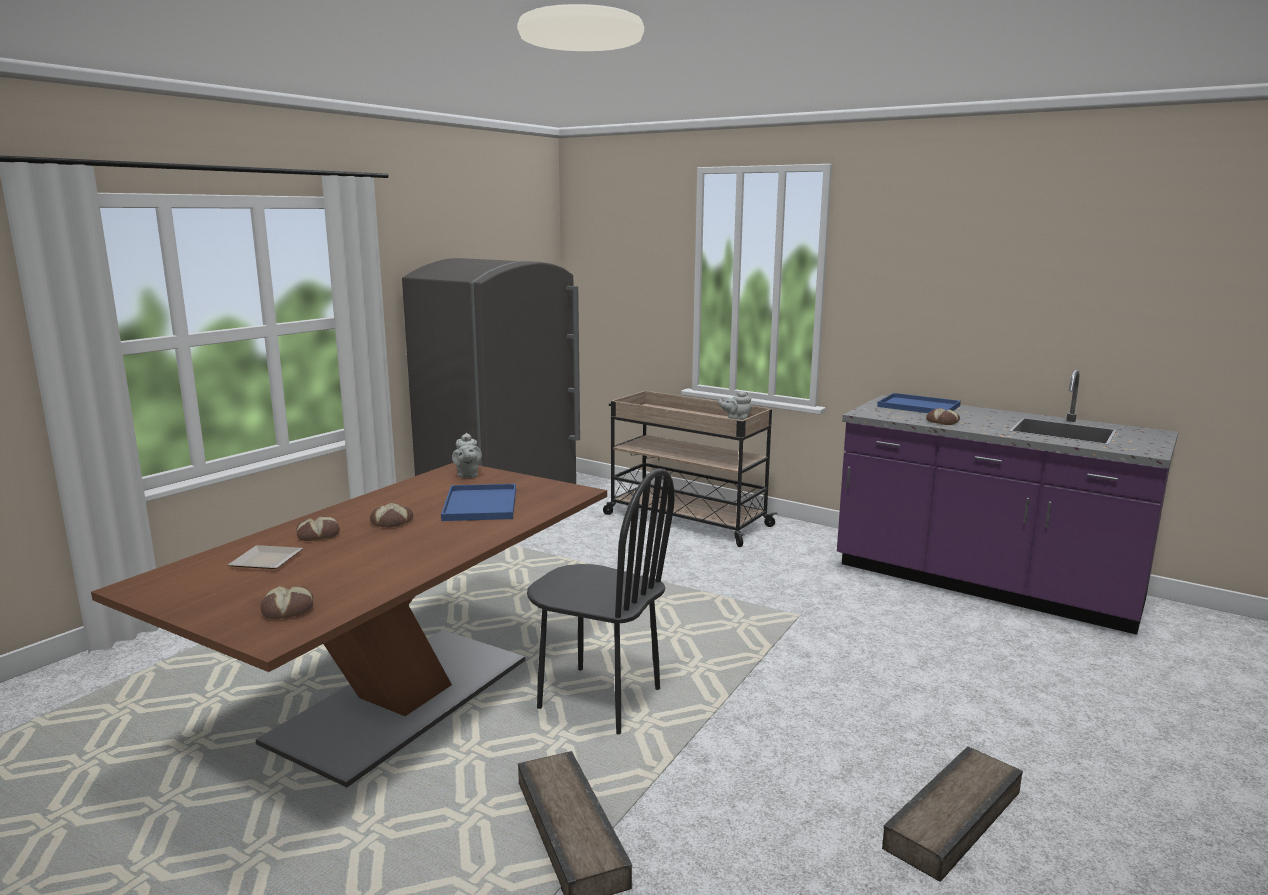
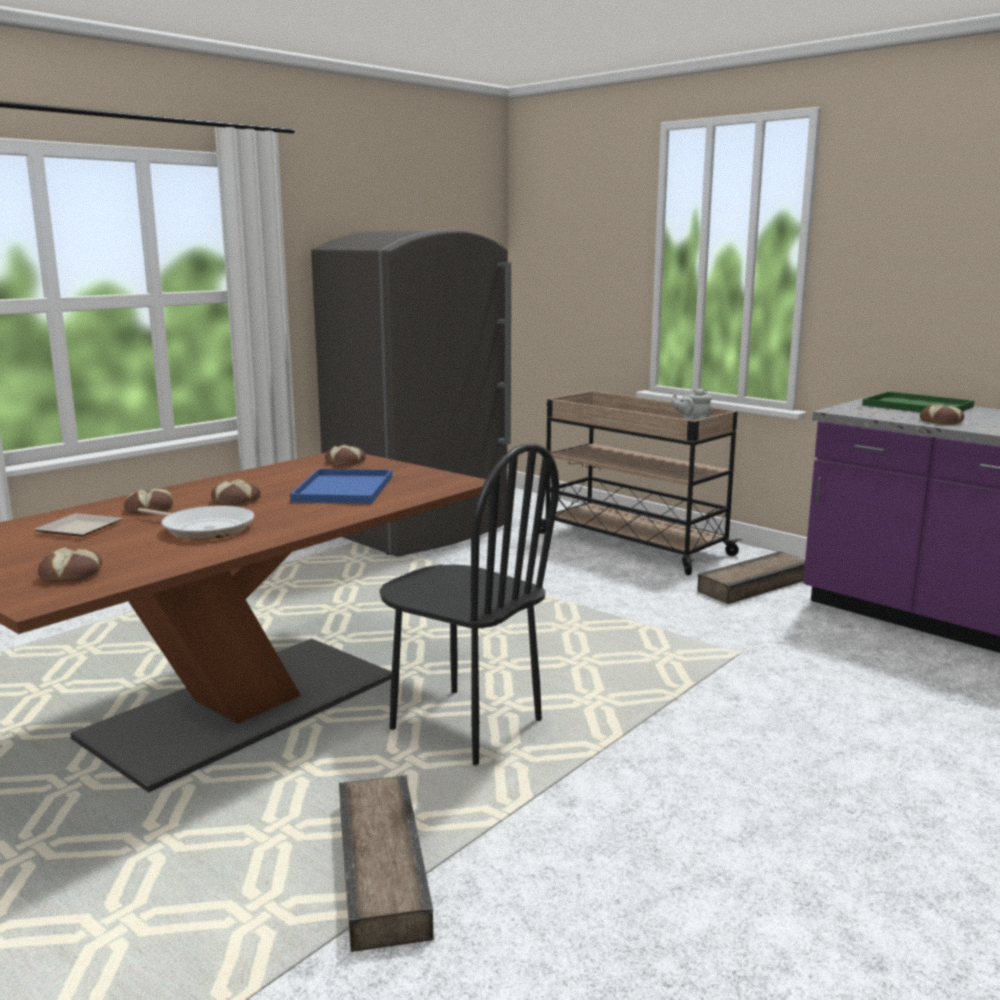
camera: 10 degrees right, 0 degrees up
(380, 553) = (204, 528): none -> frying pan
(467, 475) = (346, 462): grey teapot -> bread
(917, 406) = (915, 406): blue tray -> green tray
(956, 820) = (880, 907): crate -> crate (756, 585)

